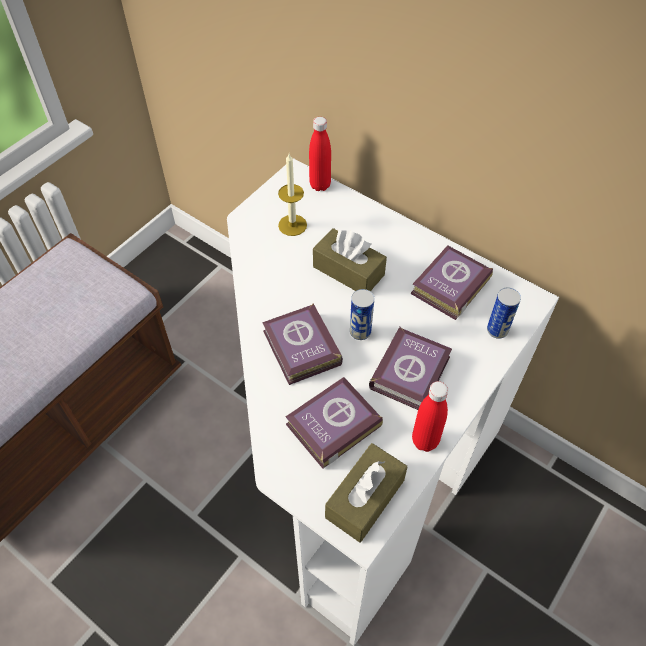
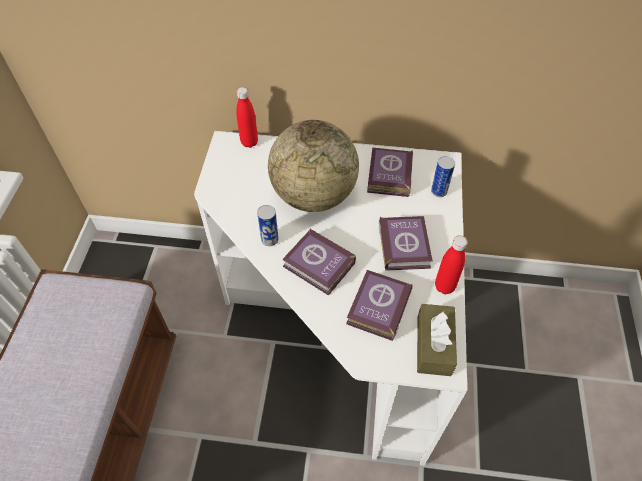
camera: 30 degrees left, 0 degrees up
(292, 225) = (249, 180): candle -> none
(348, 271) = (313, 195): brown tissue box -> globe
(360, 332) = (351, 234): can -> can (269, 239)

